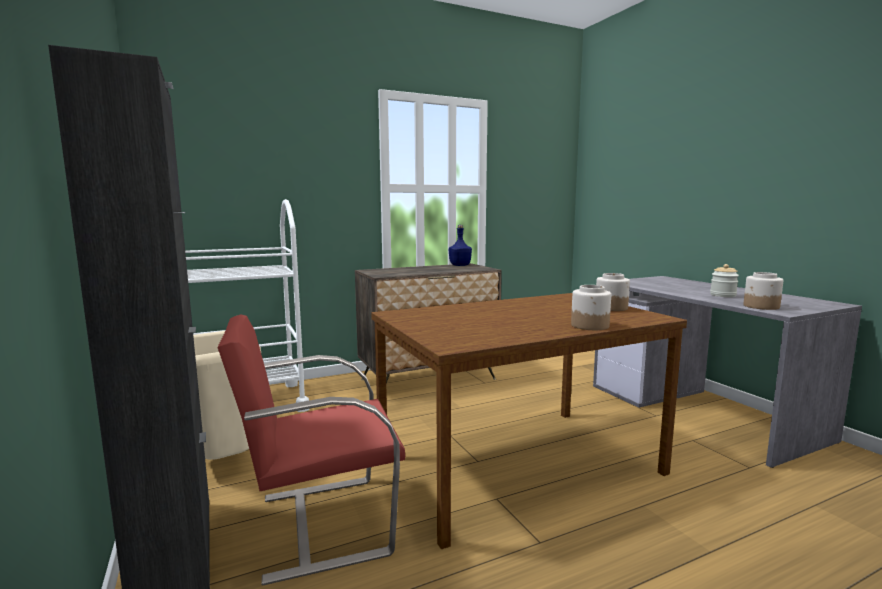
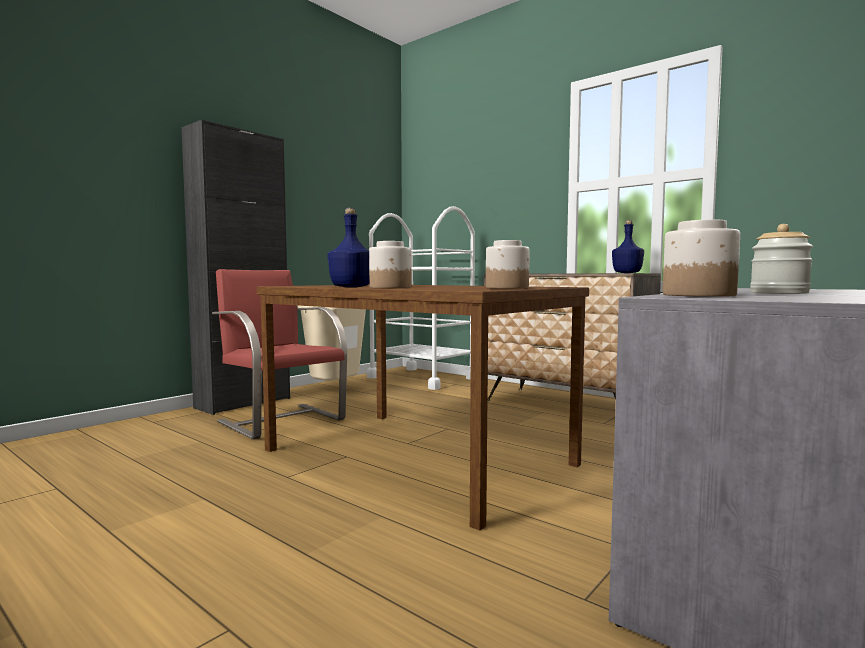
camera: 65 degrees right, 5 degrees down
(554, 332) = (352, 287): none -> blue bottle

